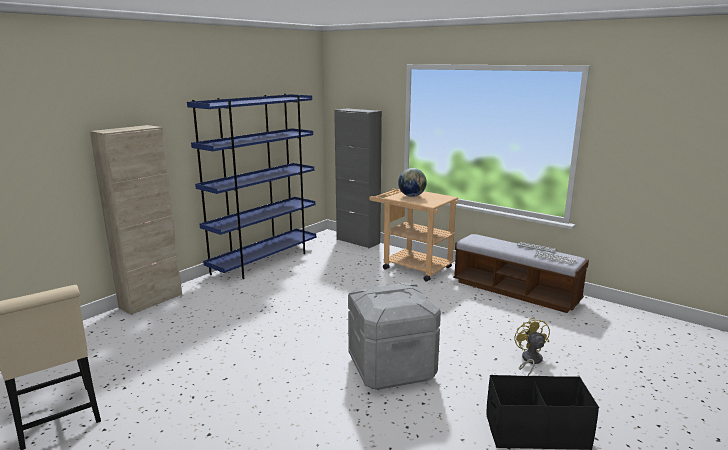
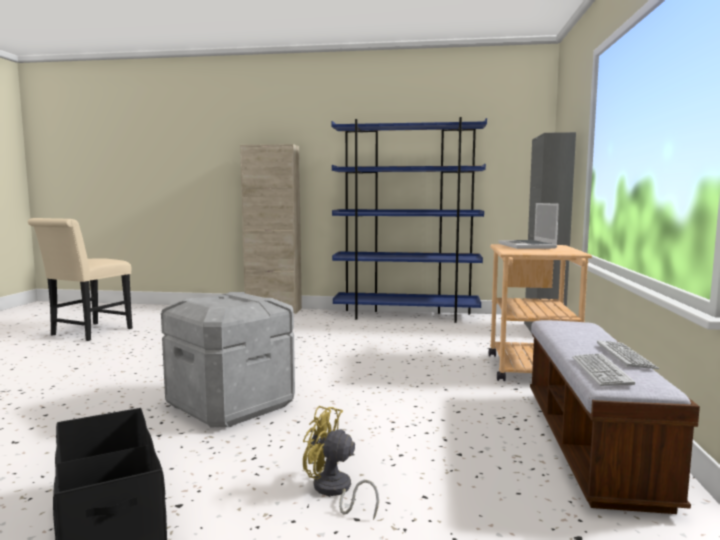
camera: 60 degrees right, 10 degrees down
(412, 196) = (528, 246): globe -> laptop
(530, 360) = (334, 491): yellow fan -> yellow fan turned 120 degrees counterclockwise

